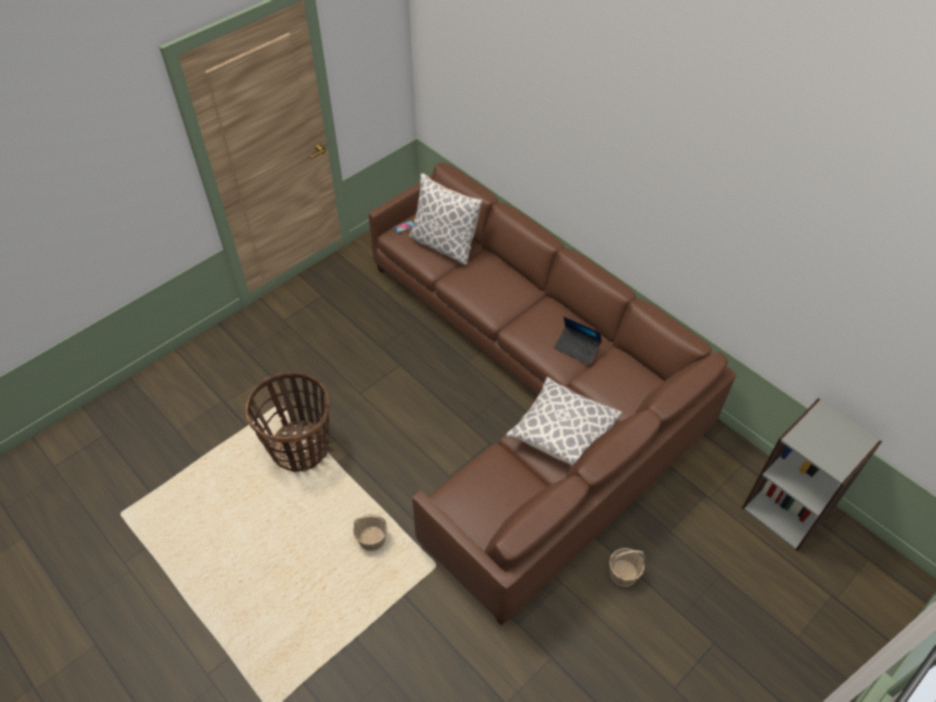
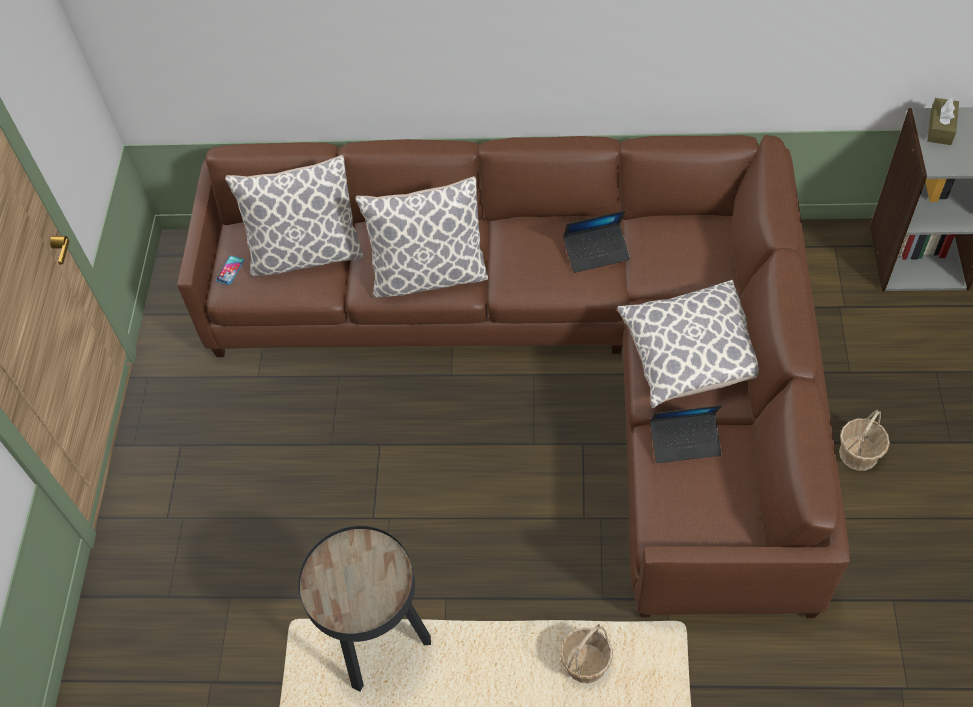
camera: 40 degrees left, 5 degrees up
(300, 447) = (380, 645): basket -> black side table
(486, 296) = (429, 274): none -> pillow
(509, 468) = (685, 441): none -> laptop
(824, 422) = (940, 128): none -> brown tissue box

